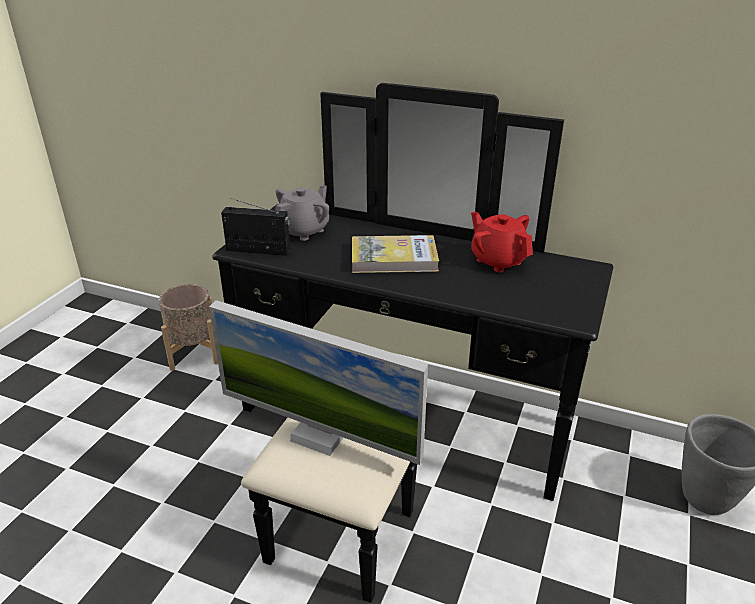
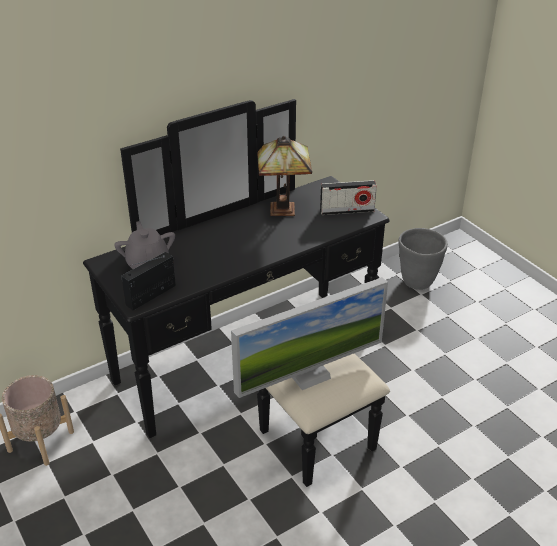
camera: 55 degrees left, 5 degrees up
(394, 258) = (235, 244): book -> none
(498, 261) = (284, 208): red teapot -> table lamp
(559, 299) = (347, 210): none -> radio

